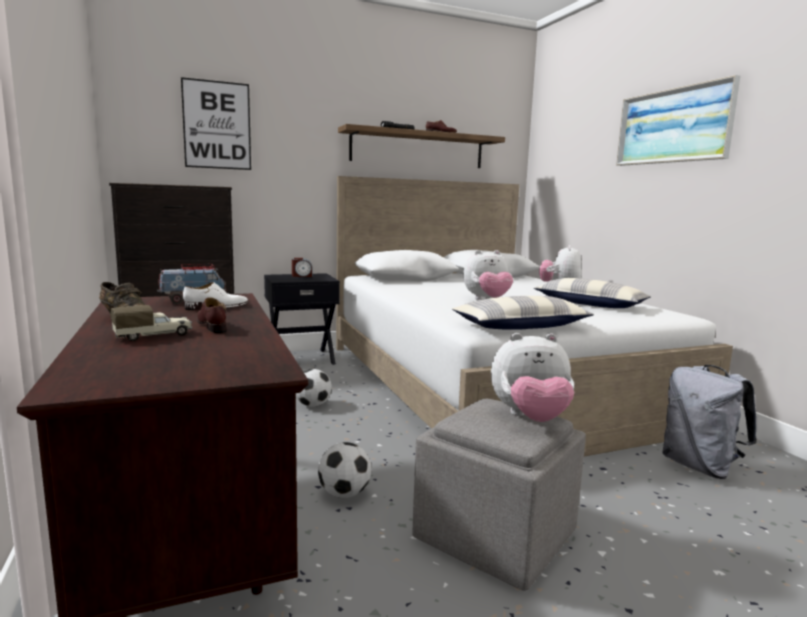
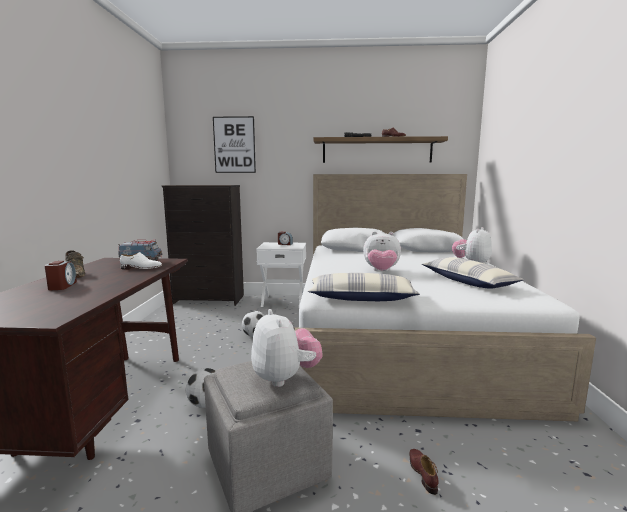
camera: 25 degrees right, 0 degrees up
(154, 336) = (62, 286): toy truck -> alarm clock
(212, 326) = (106, 281): brown shoe -> brown shoe (423, 473)
(301, 358) = (283, 301): black nightstand -> white nightstand
(530, 418) = (285, 378): plush toy -> plush toy turned 135 degrees counterclockwise
(673, 126) = (569, 117): picture -> none
(700, 466) = (520, 452): grey backpack -> none

